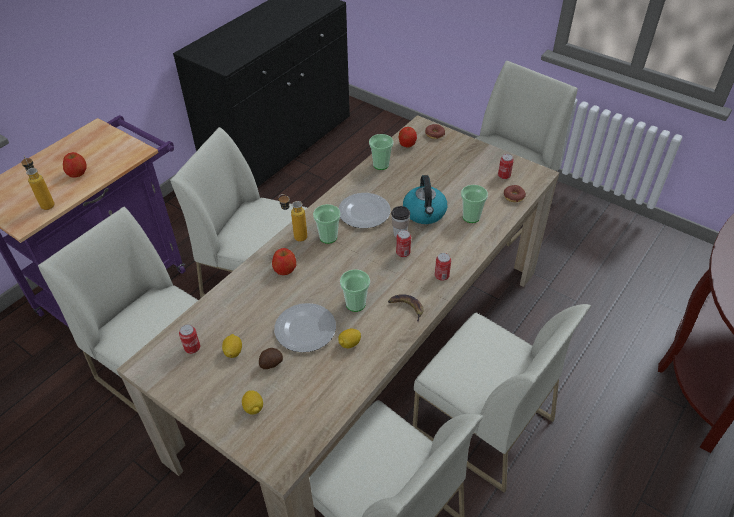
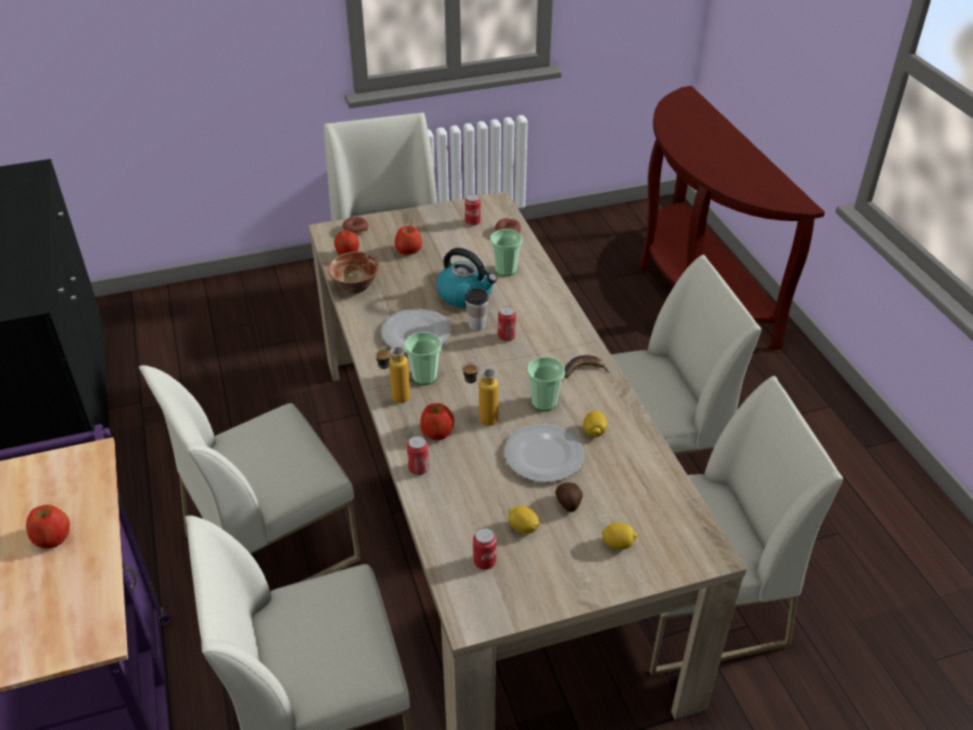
camera: 55 degrees left, 5 degrees down
(46, 203) = (78, 595): bottle -> bottle (480, 420)
(381, 165) = (356, 287): cup -> bowl
(440, 165) = (408, 250): none -> apple
(441, 276) = (564, 327): can -> can (419, 468)

